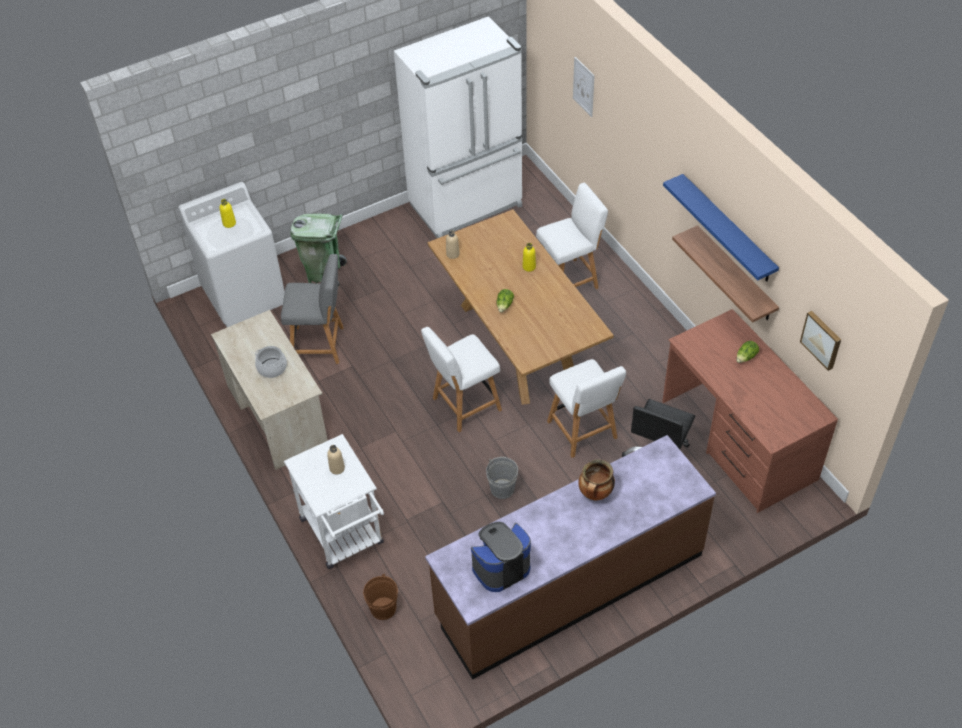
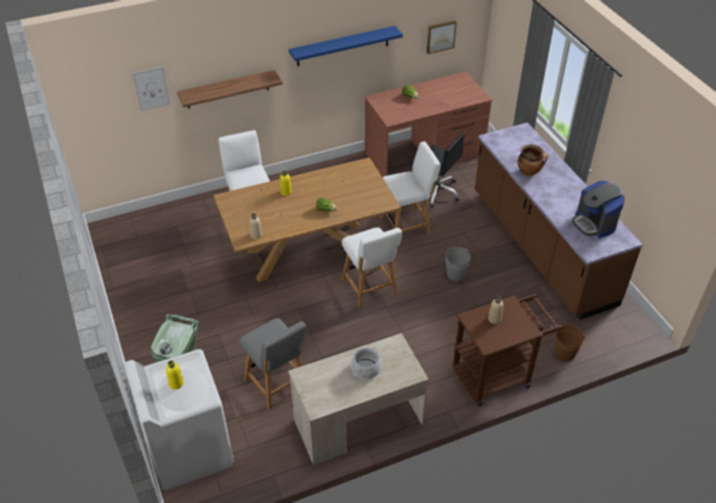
camera: 85 degrees left, 5 degrees down
(320, 345) = (278, 385): grey chair -> grey chair turned 135 degrees clockwise
(345, 536) = (497, 375): white cart -> brown cart
(467, 206) = (135, 267): white fridge -> none
(735, 274) = (358, 71): shelf -> shelf (227, 89)

